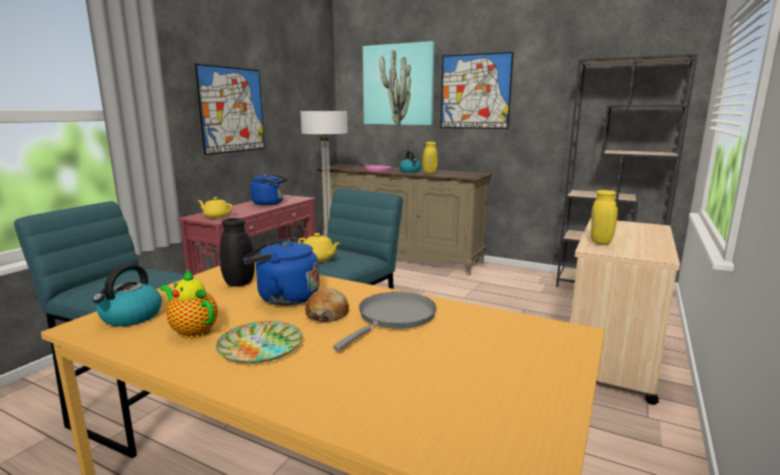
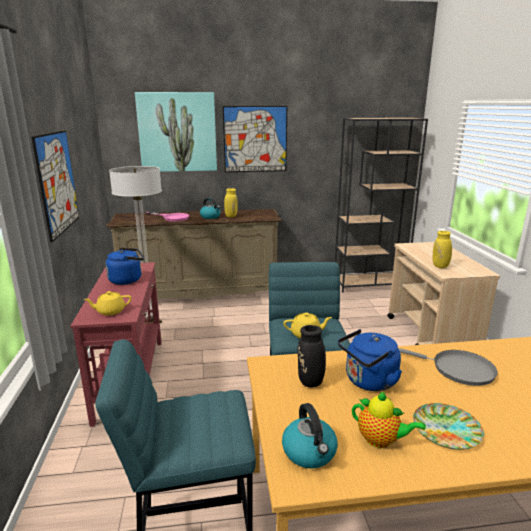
camera: 35 degrees left, 5 degrees up
(192, 331) = (381, 440): teapot -> teapot turned 150 degrees counterclockwise
(327, 314) = (421, 384): bread -> none
(394, 317) = (458, 369): grey frying pan -> grey frying pan turned 120 degrees clockwise

